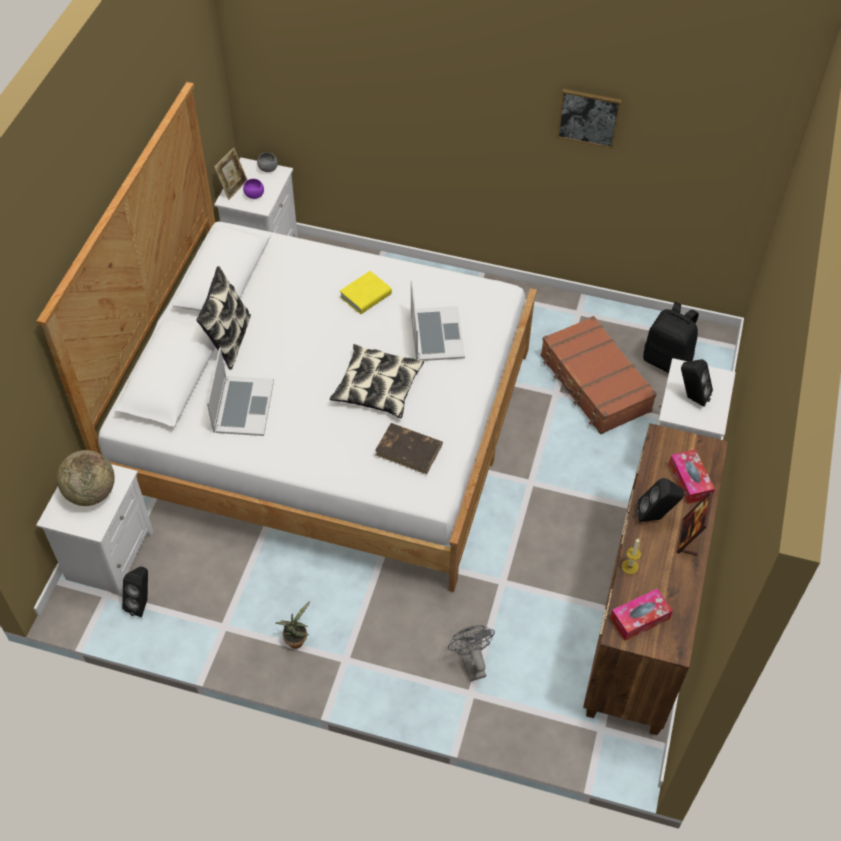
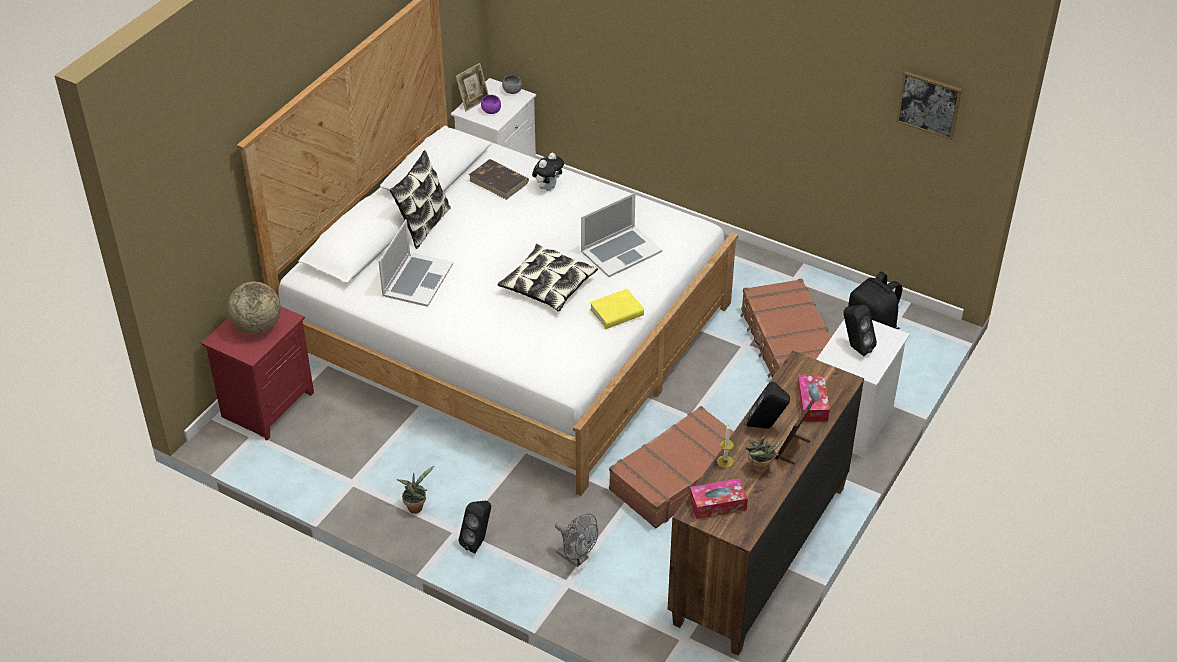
camera: 15 degrees right, 10 degrees down
(109, 554) = (267, 404): white nightstand -> red nightstand
(142, 603) = (284, 449): black speaker -> black speaker (478, 541)
(340, 273) = (548, 187): none -> plush toy
(365, 296) = (565, 209): yellow book -> yellow book (616, 313)
(409, 450) = (558, 340): brown book -> brown book (499, 181)
(436, 334) = (621, 251): laptop -> laptop turned 45 degrees clockwise
(471, 662) = (576, 558): grey fan -> grey fan turned 135 degrees clockwise
(538, 550) = (677, 477): none -> brown suitcase
(588, 117) = (806, 68): picture -> picture (929, 104)
(666, 568) = (760, 469): none -> potted plant

